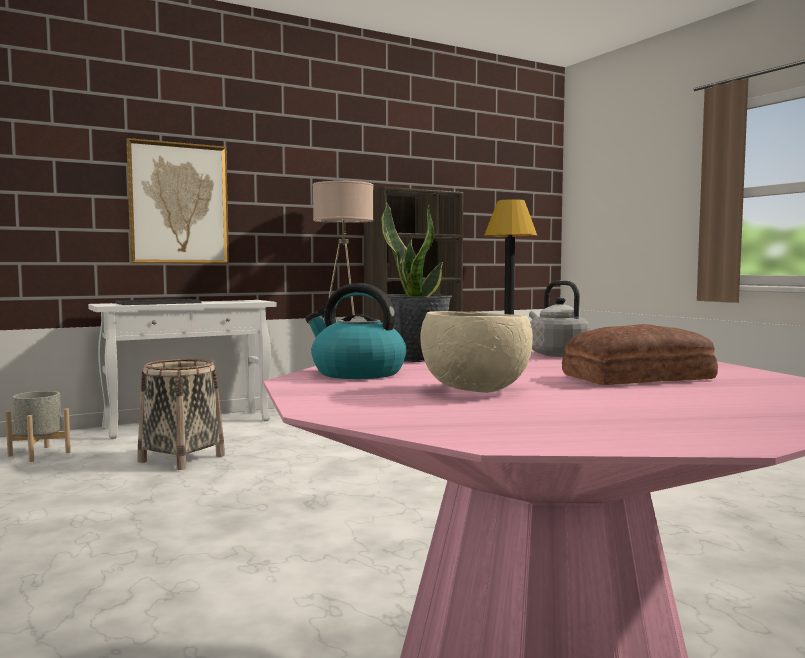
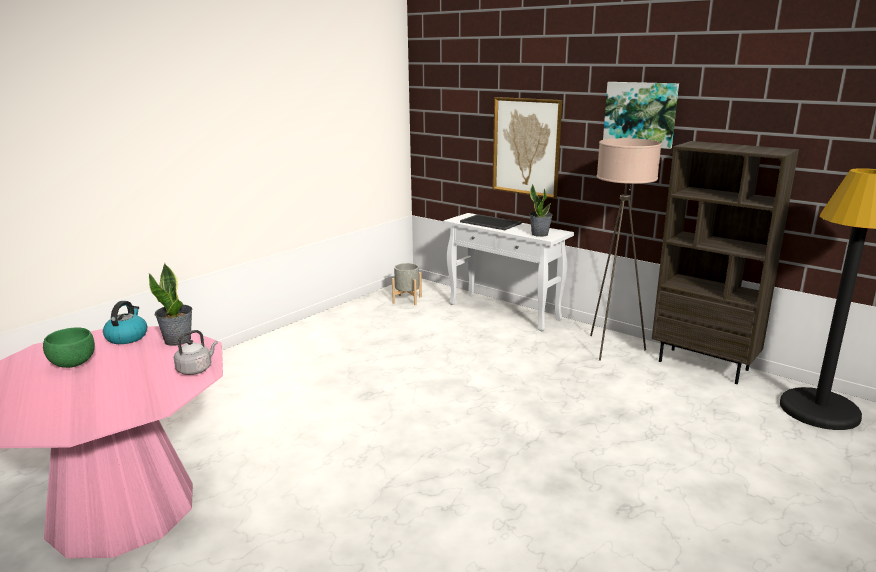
camera: 70 degrees right, 15 degrees up
(182, 458) = (426, 334): basket -> none
(243, 301) = (540, 234): none -> potted plant
(314, 165) = (640, 114): none -> picture
(477, 391) = (72, 364): beige bowl -> green bowl
(641, 377) = (100, 394): bread -> none

